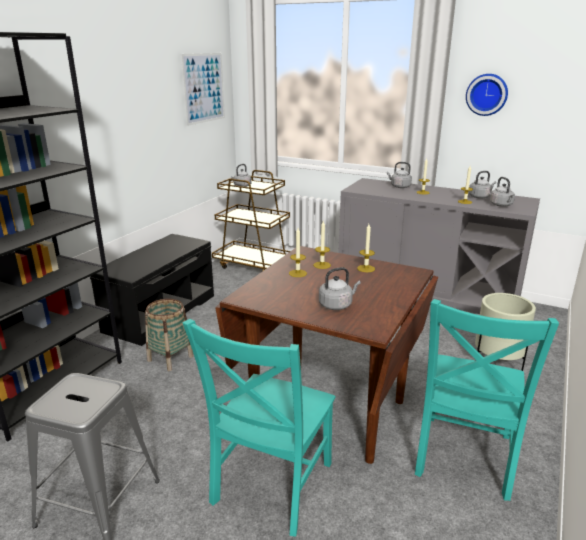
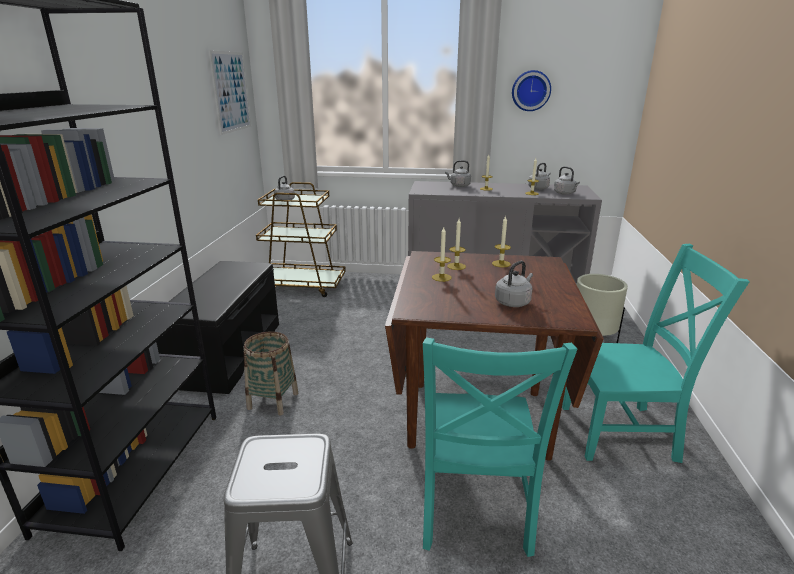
camera: 20 degrees left, 0 degrees up
(463, 458) = (623, 433): turquoise chair -> turquoise chair turned 90 degrees counterclockwise

